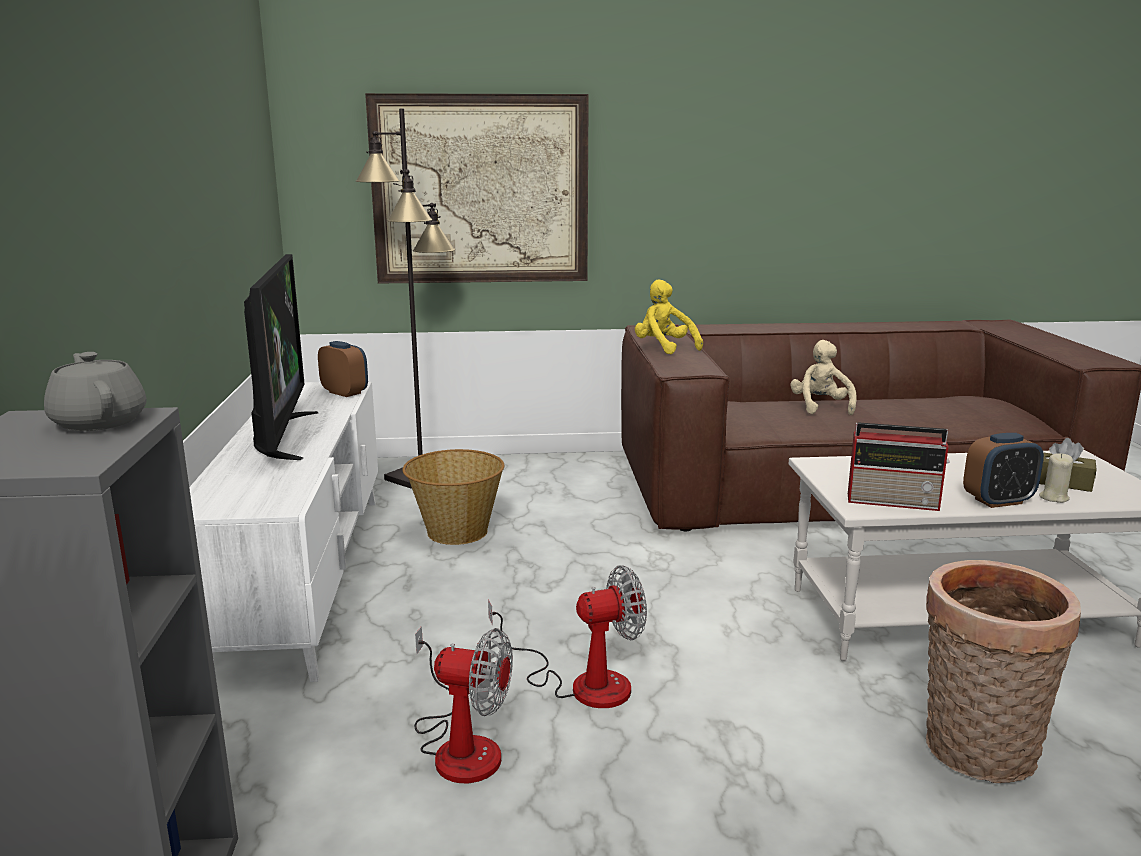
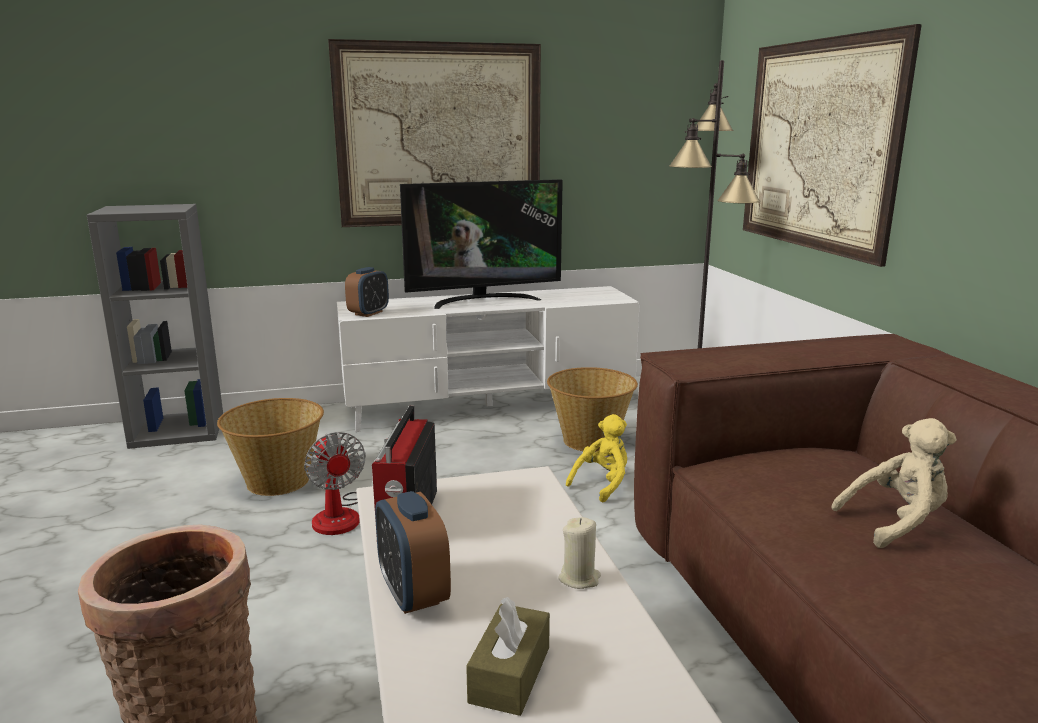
camera: 80 degrees right, 0 degrees up
(99, 421) = (165, 209): grey teapot -> none
(170, 210) = (440, 135): none -> picture
(345, 393) = (597, 300): alarm clock -> alarm clock (368, 313)
(460, 745) = (278, 481): fan -> basket
(664, 348) = (781, 350): yellow plush toy -> yellow plush toy (602, 484)
(1053, 497) = (433, 650): beige candle -> beige candle (579, 578)

